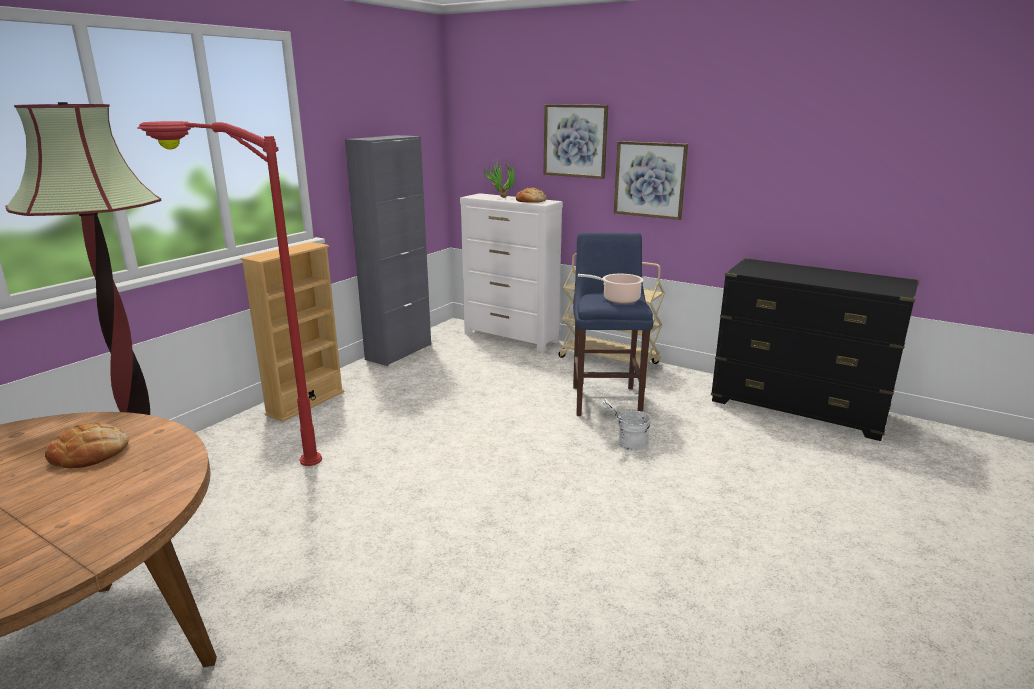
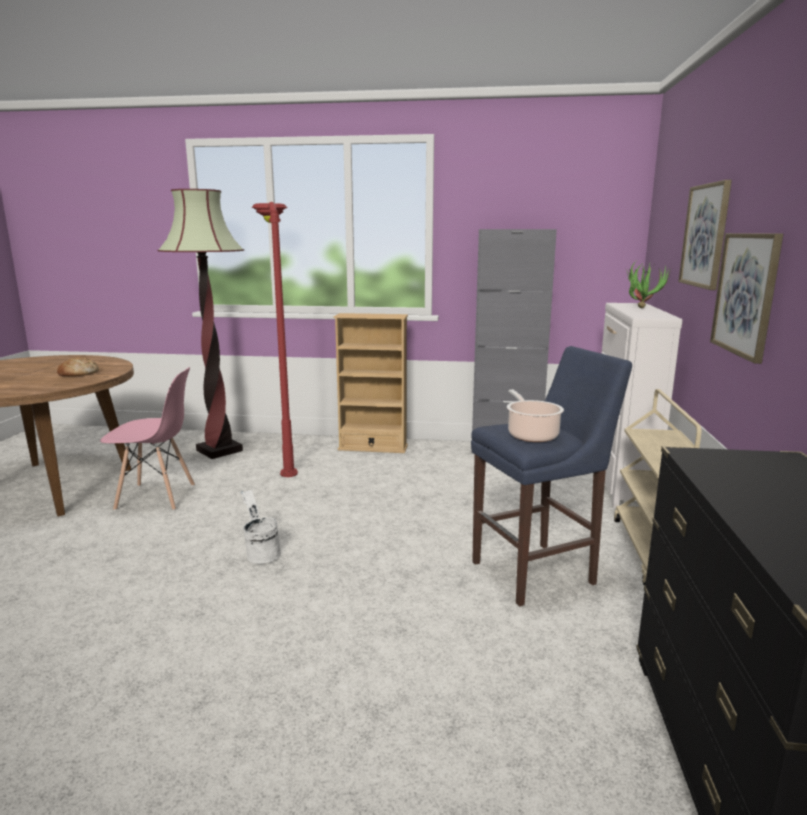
camera: 65 degrees right, 5 degrees down
(259, 563) = (156, 497): none -> pink chair
(530, 201) = (647, 313): bread -> none
(627, 444) = (434, 608): white bucket -> white bucket (261, 553)

